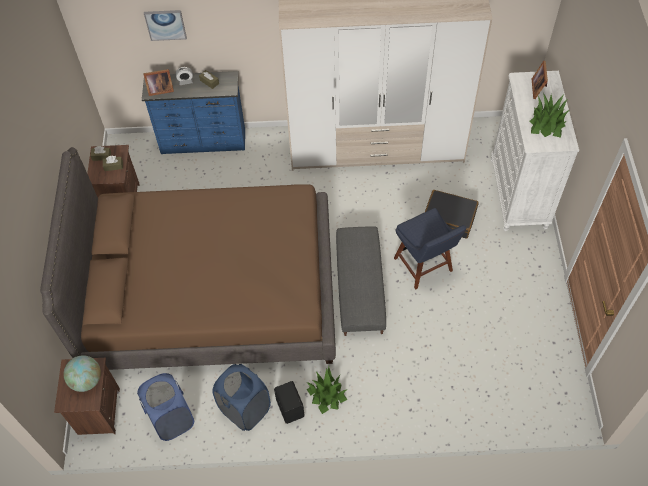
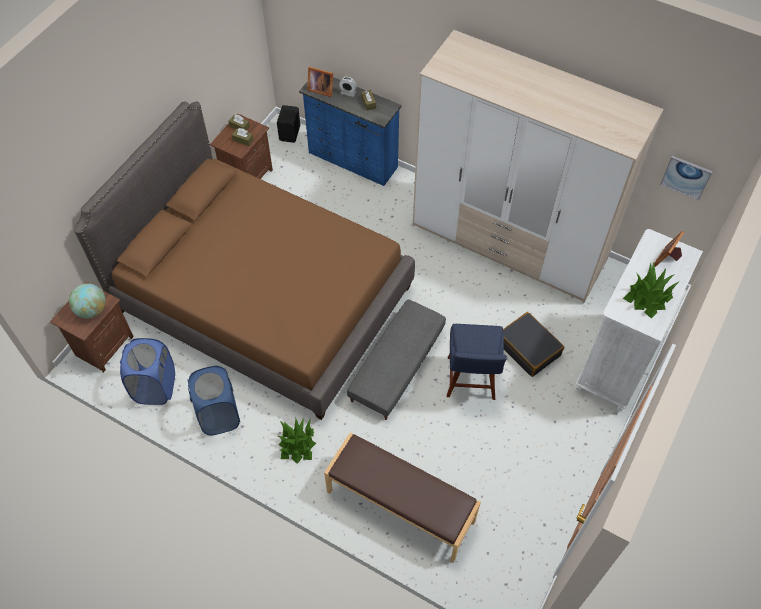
camera: 30 degrees right, 0 degrees up
(165, 24) = (344, 28): picture -> picture (686, 177)
(290, 407) = (258, 437): black speaker -> black speaker (290, 133)
(442, 394) = (400, 507): none -> brown bench

